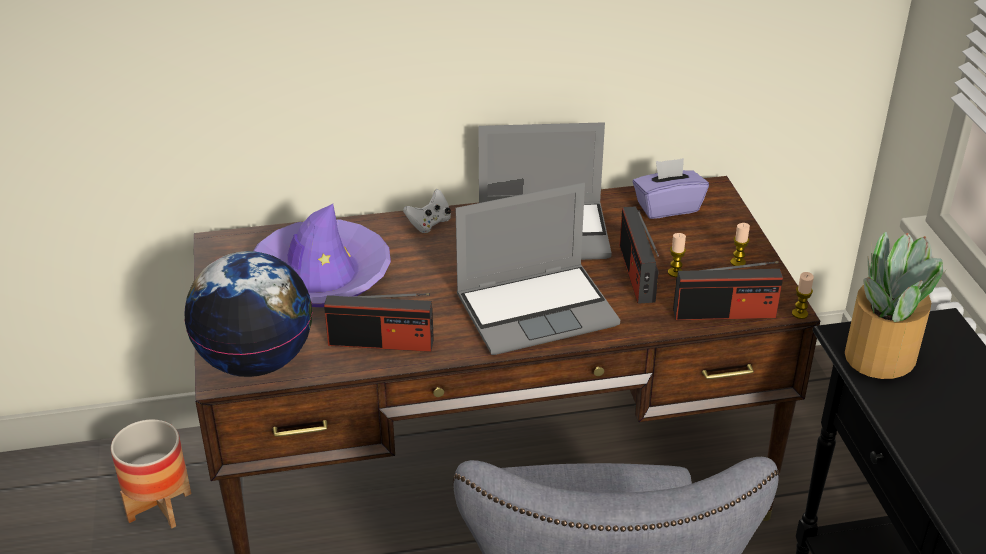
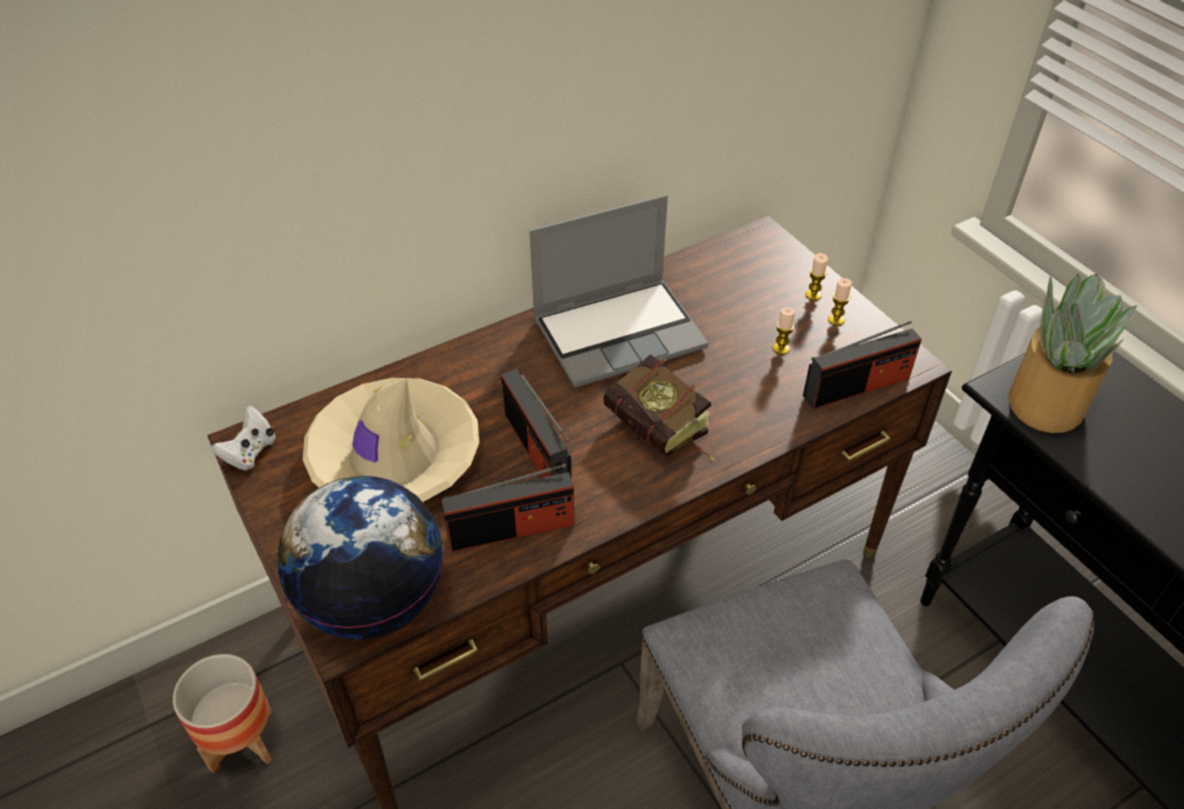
camera: 20 degrees left, 10 degrees up
(320, 276) = (394, 456): purple hat -> beige hat
(429, 224) = (486, 352): white game controller -> white game controller (250, 452)
(537, 309) = (663, 435): laptop -> book
(636, 273) = (742, 360): radio -> radio (537, 450)
(667, 207) = (730, 268): purple tissue box -> none
(800, 314) = (929, 367): candle -> candle (813, 295)

